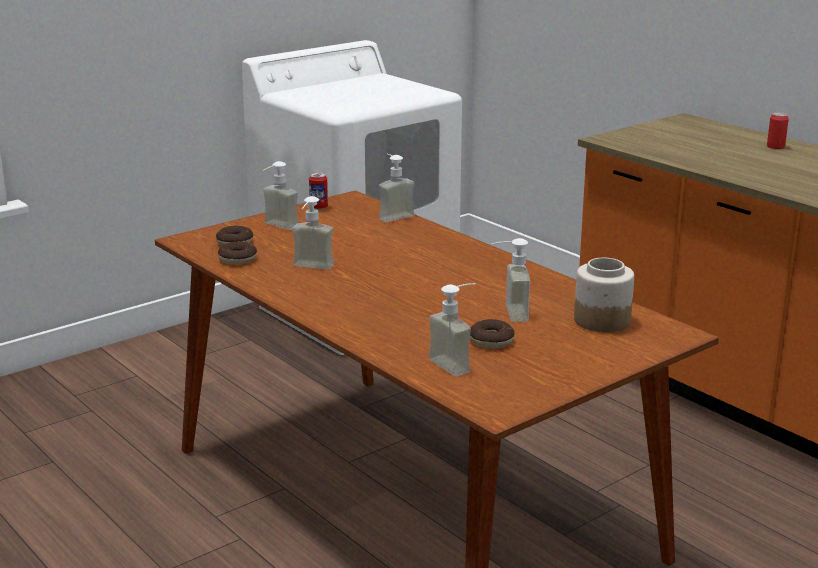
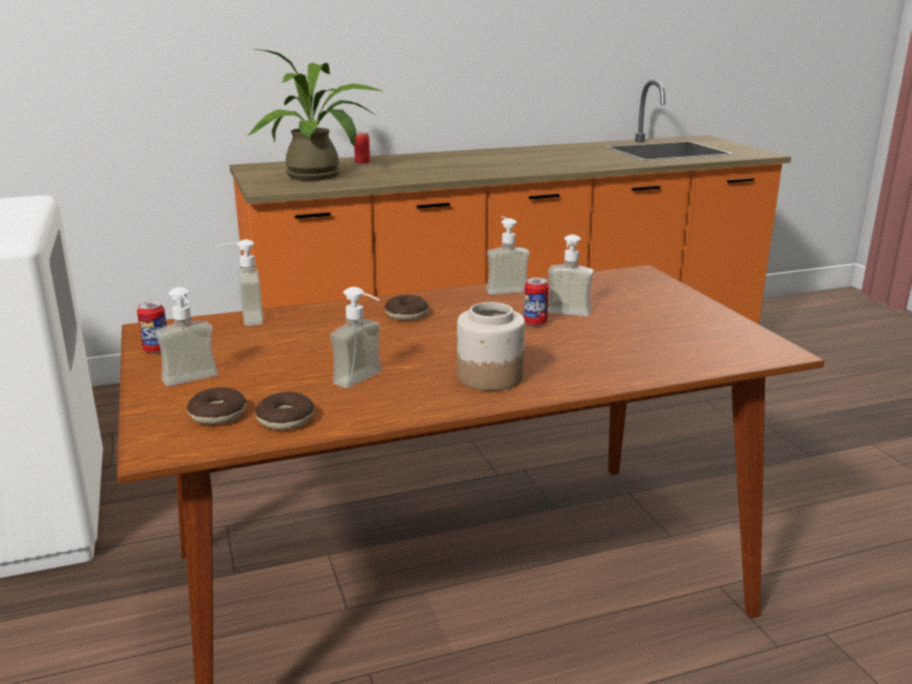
camera: 70 degrees left, 0 degrees up
(457, 364) = (675, 350): soap dispenser -> soap dispenser (504, 288)
(474, 304) = (535, 323): none -> can
(491, 341) = (627, 330): donut -> donut (406, 315)
(601, 320) = (601, 289): jar -> jar (489, 377)
(687, 144) = (320, 176): none -> potted plant

